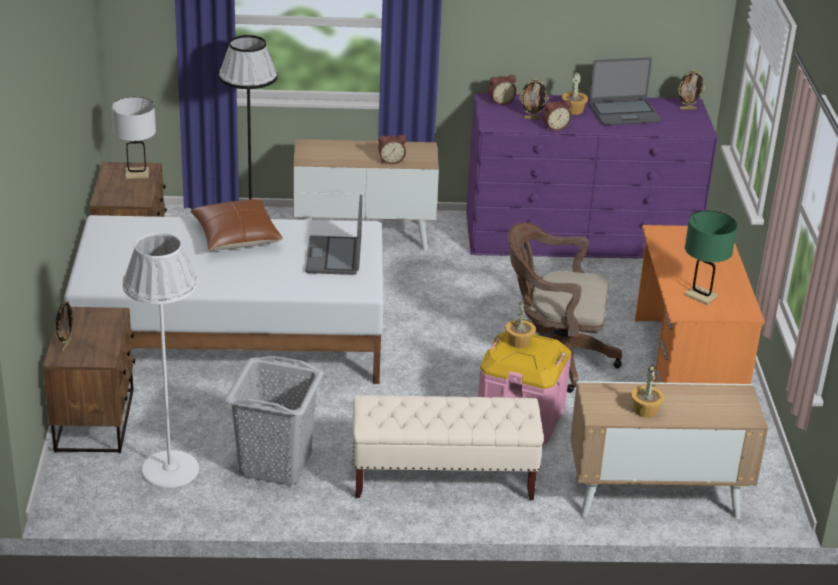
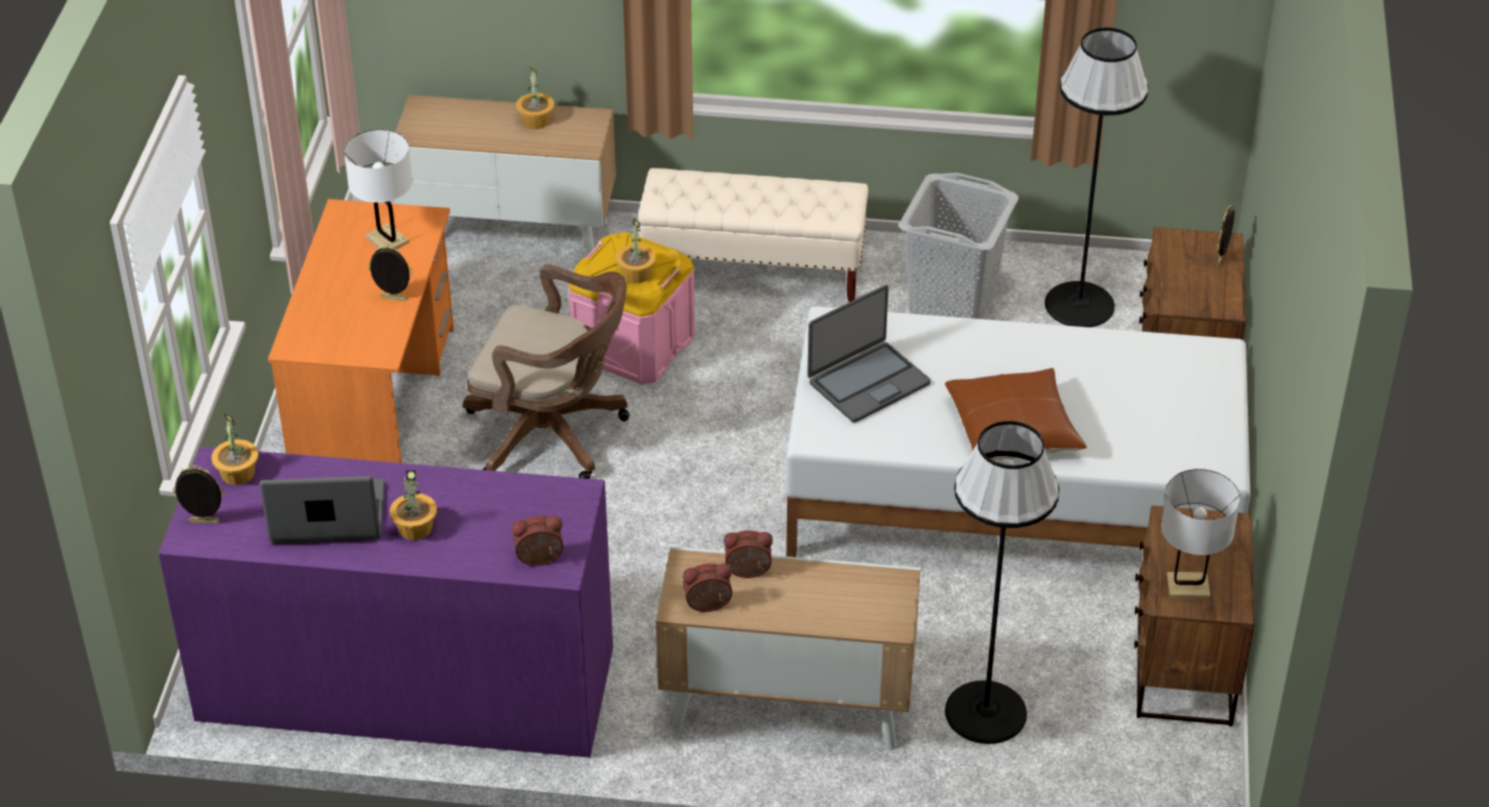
camera: 170 degrees left, 10 degrees up
(169, 469) = (1080, 305): white floor lamp -> black floor lamp
(334, 257) = (867, 382): laptop -> laptop turned 45 degrees clockwise
(532, 118) = (499, 509): picture frame -> picture frame (393, 299)
(555, 127) = (469, 483): alarm clock -> alarm clock (708, 606)
(686, 127) = (237, 473): none -> potted plant
(700, 296) = (387, 240): green table lamp -> white table lamp

